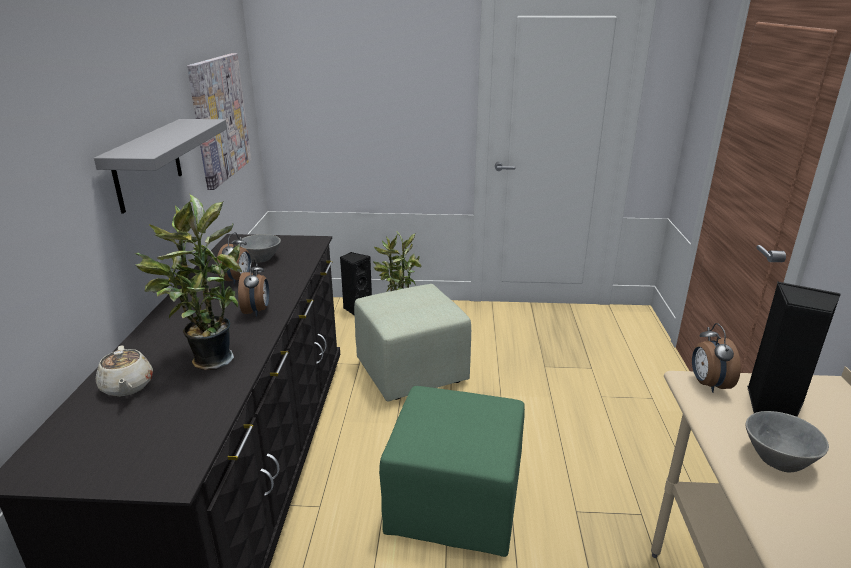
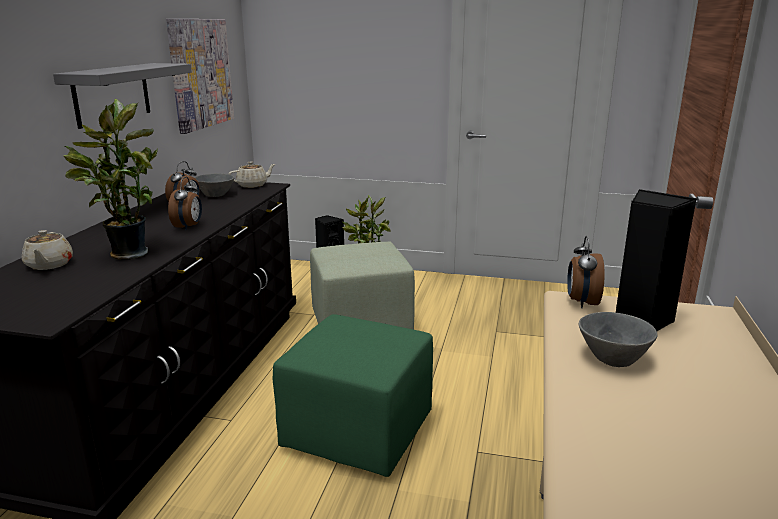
camera: 10 degrees right, 5 degrees down
(294, 241) = (253, 185): none -> beige teapot

